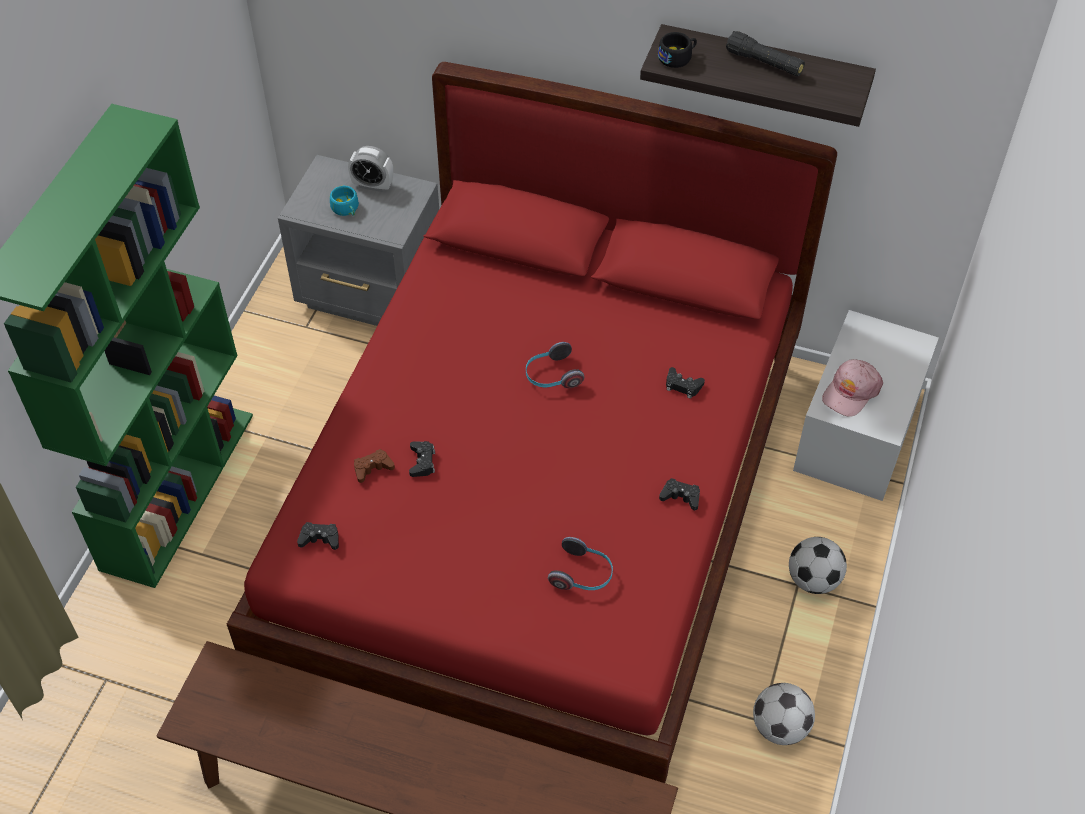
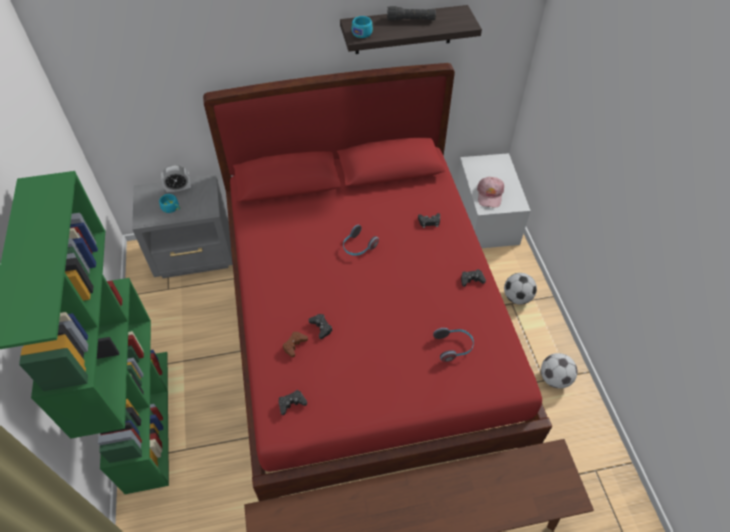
camera: 30 degrees left, 0 degrees up
(678, 57) = (363, 32): black cup -> turquoise cup

